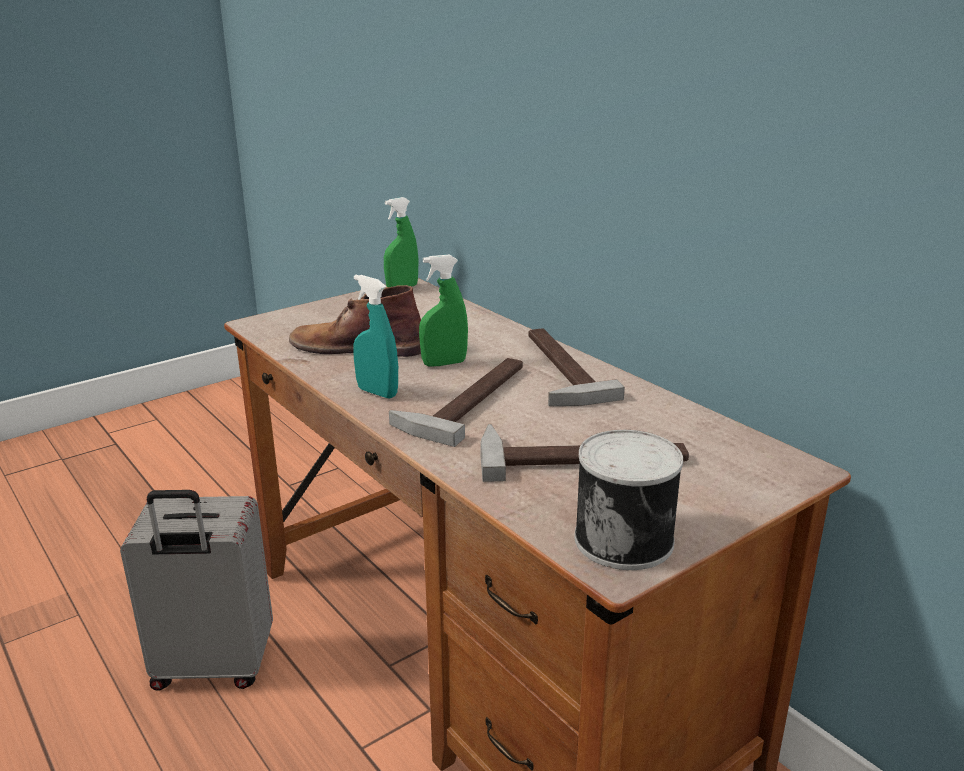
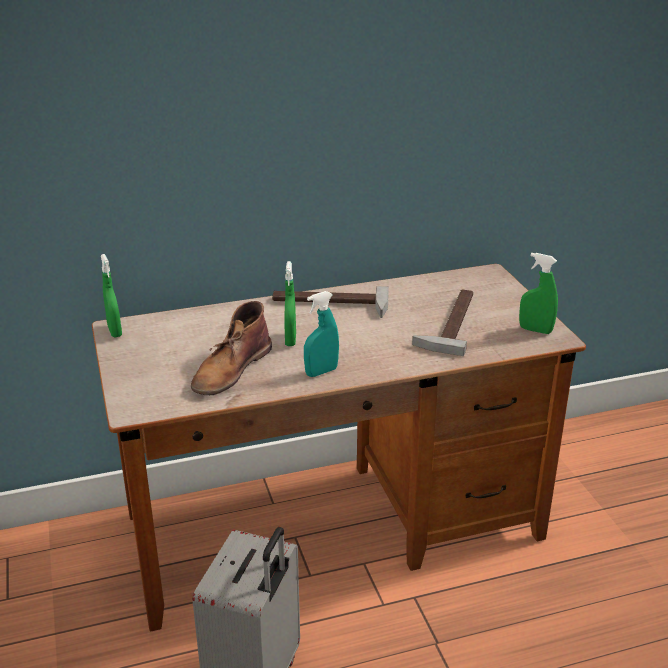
camera: 70 degrees left, 5 degrees up
(466, 399) = (354, 342): hammer -> none
(625, 539) = (535, 330): can -> green spray bottle

